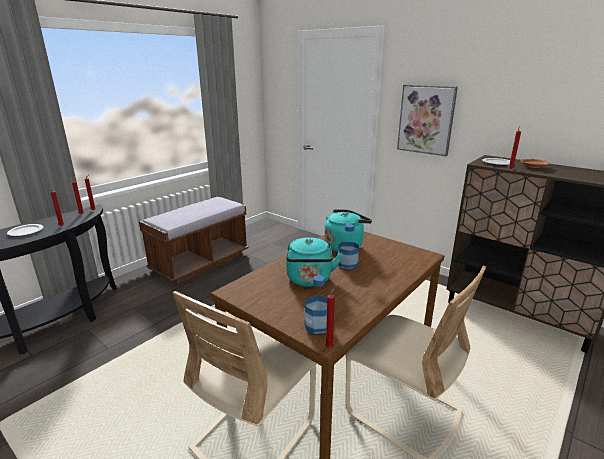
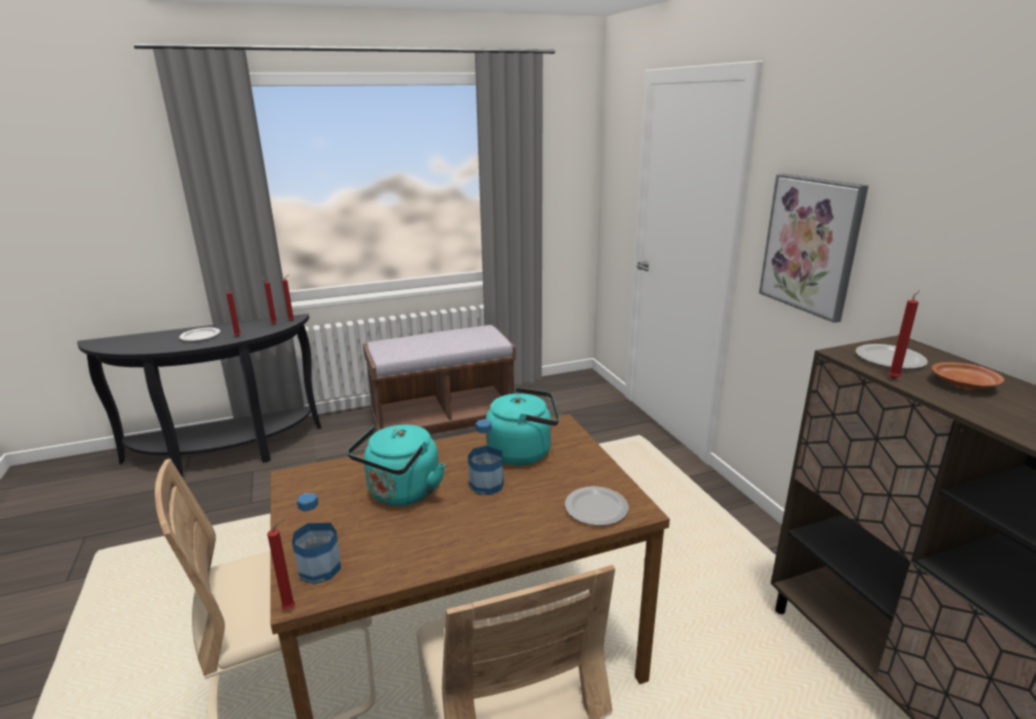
camera: 30 degrees right, 0 degrees up
(411, 259) = (597, 508): none -> plate

